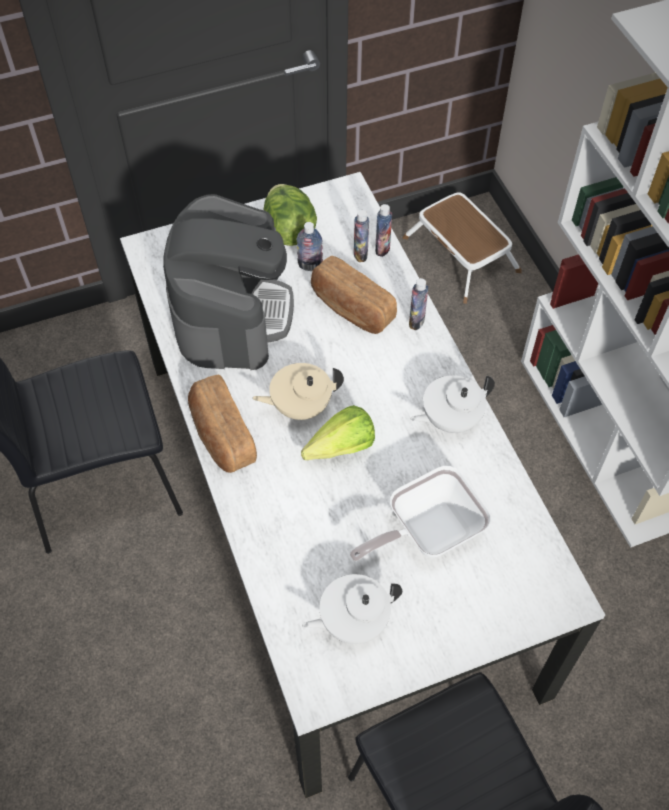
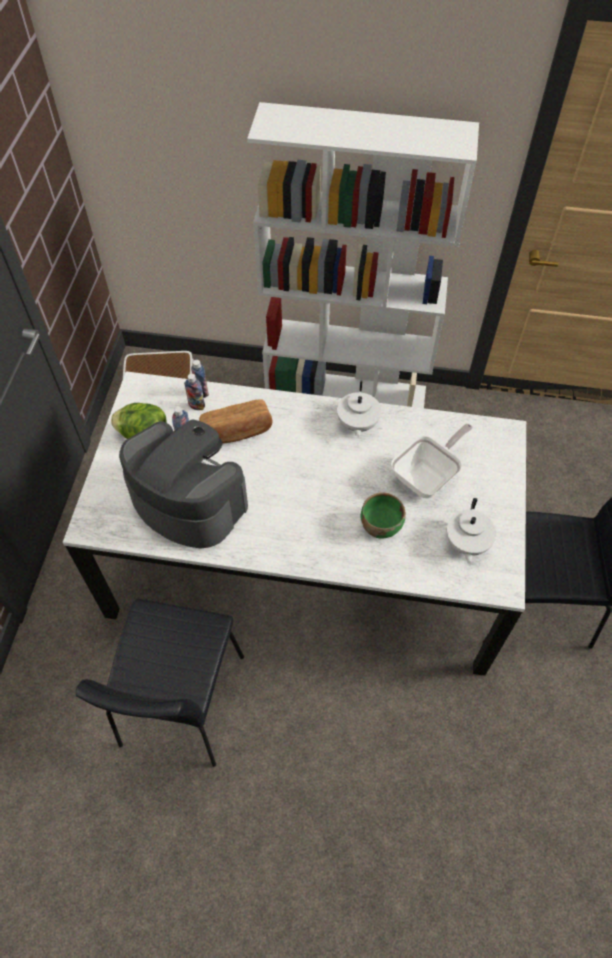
camera: 60 degrees left, 0 degrees up
(221, 435) = (286, 554): bread -> none
(300, 406) = (294, 497): beige teapot -> none
(319, 512) = (380, 525): none -> green bowl
(335, 449) = (340, 494): lettuce -> none
(416, 321) = (273, 403): bottle -> none
(426, 532) = (428, 476): frying pan -> frying pan turned 135 degrees counterclockwise

